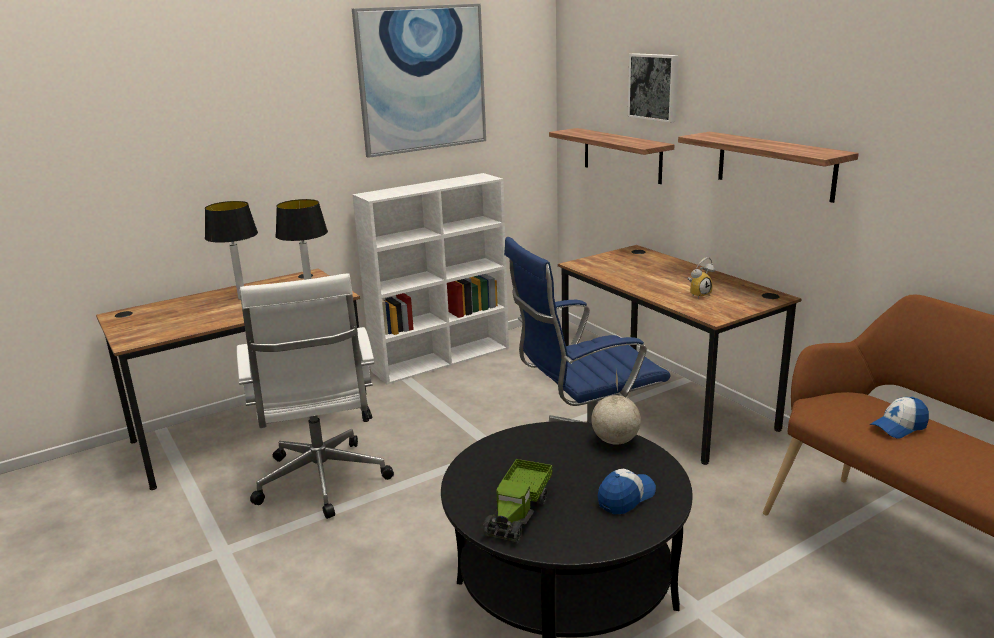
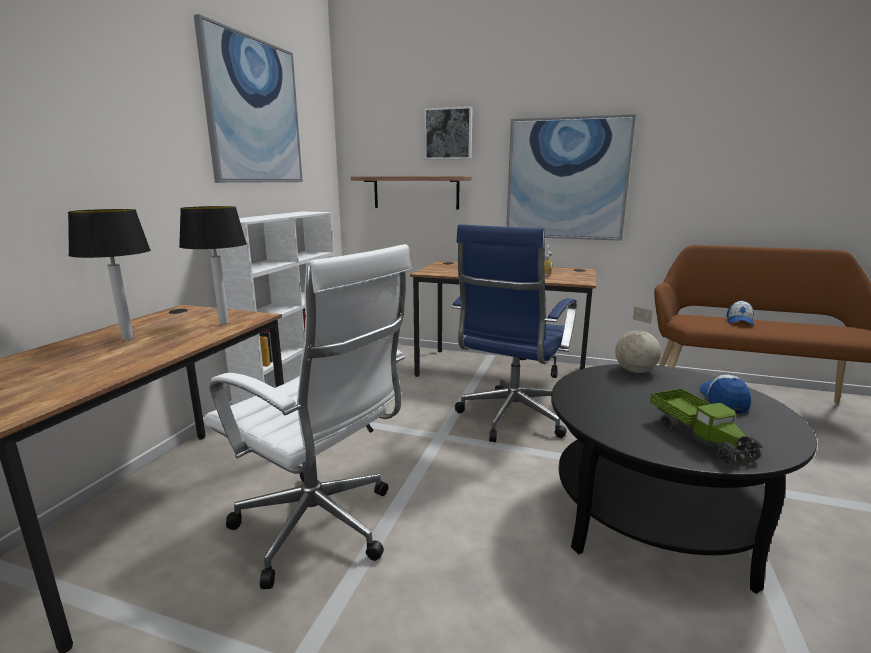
camera: 40 degrees left, 5 degrees down
(775, 165) = (566, 179): shelf -> picture

